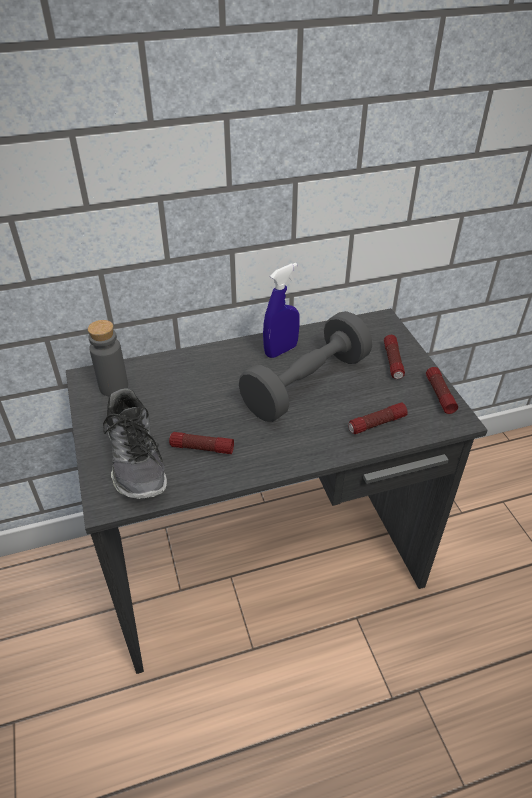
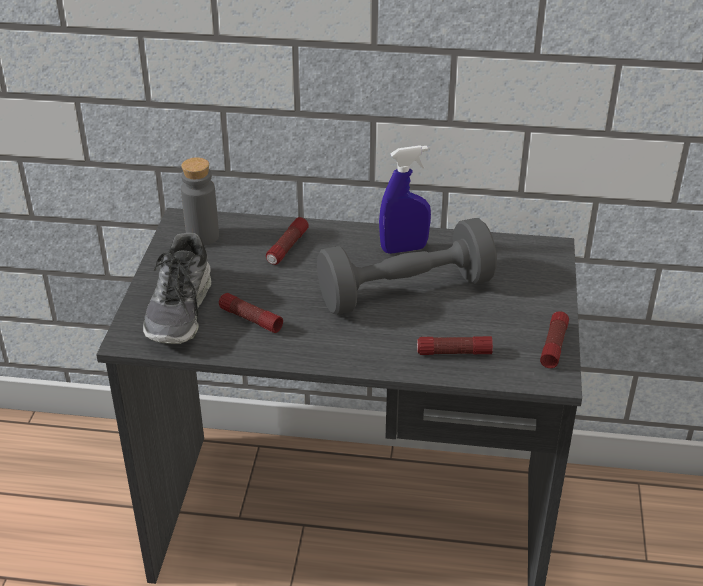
camera: 25 degrees right, 5 degrees down
(393, 362) = (526, 296): flashlight -> flashlight (287, 248)

